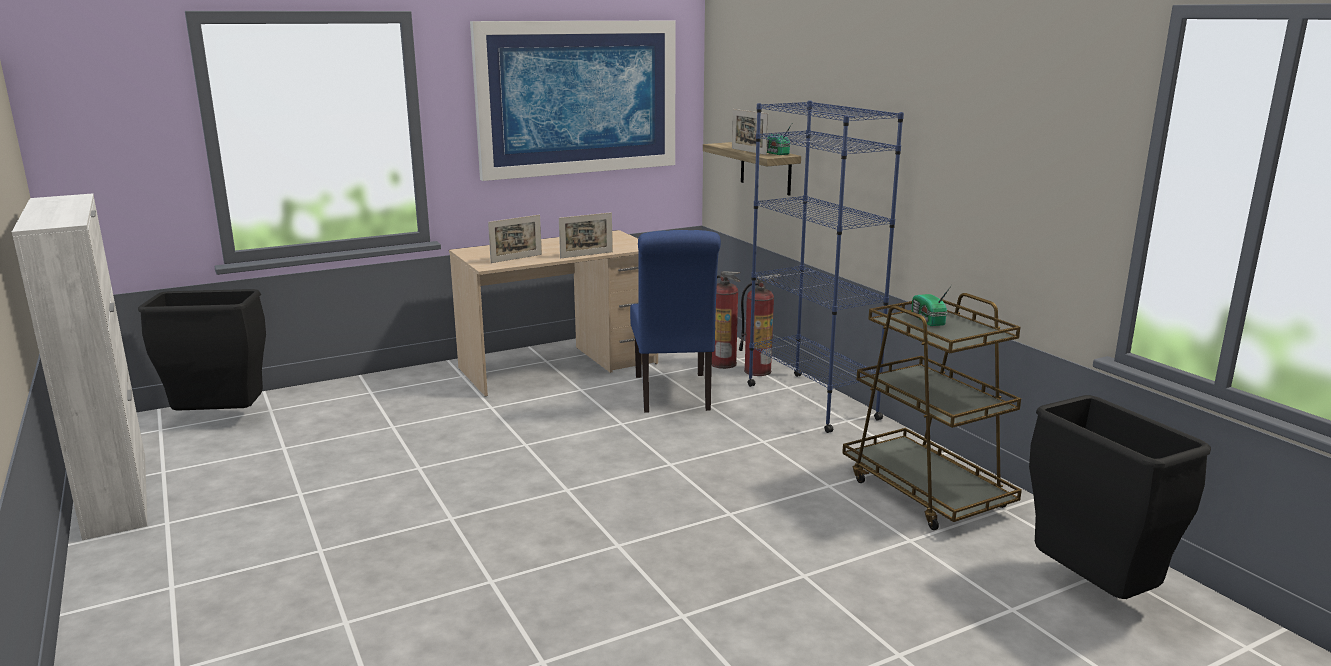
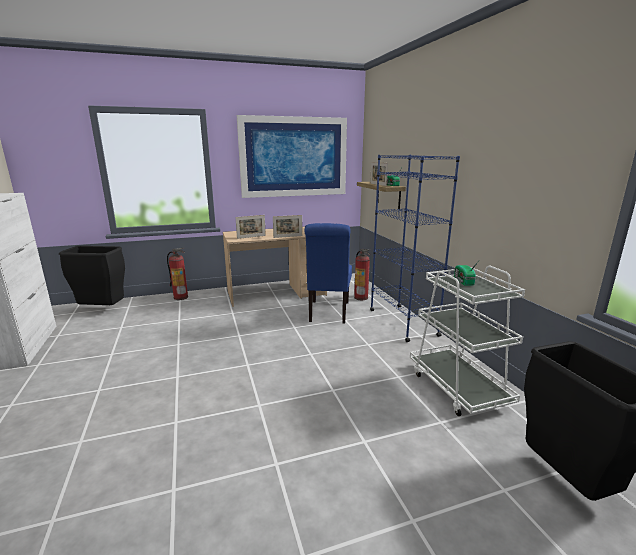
camera: 10 degrees right, 0 degrees up
(757, 371) = (378, 303): fire extinguisher -> fire extinguisher (181, 297)
(925, 492) = (458, 387): brown cart -> white cart

